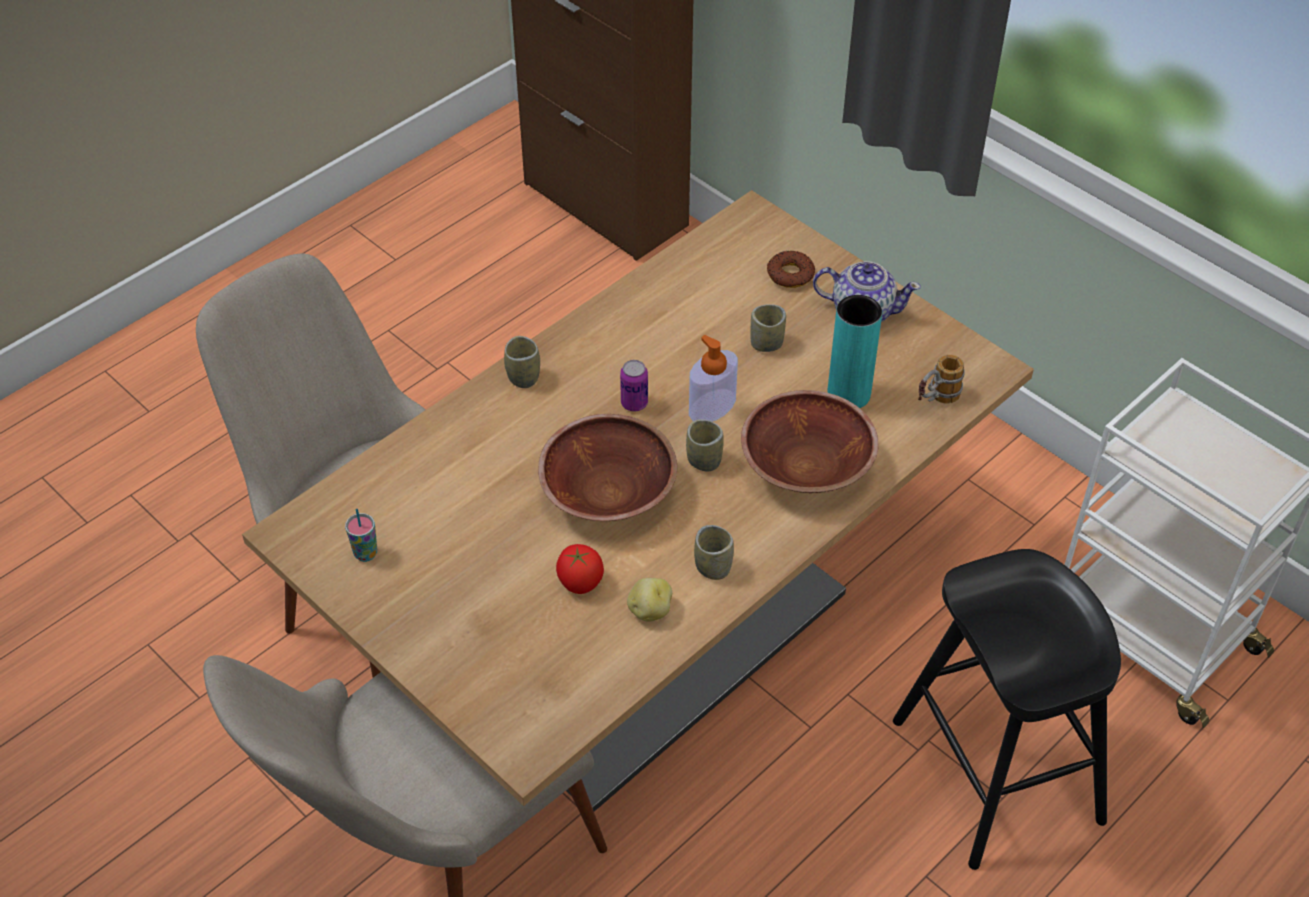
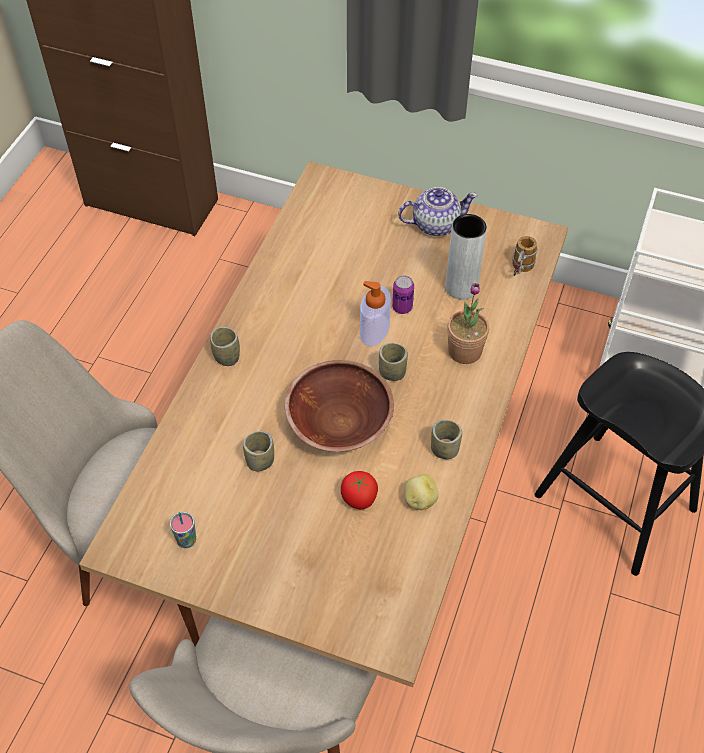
camera: 25 degrees left, 5 degrees up
(634, 403) = (318, 347): can -> can (402, 307)
(766, 343) = (384, 270): cup -> cup (260, 461)
(790, 274) = (371, 214): donut -> none
(807, 467) = (464, 351): brown bowl -> potted plant
(848, 394) = (461, 287): turquoise vase -> grey vase

